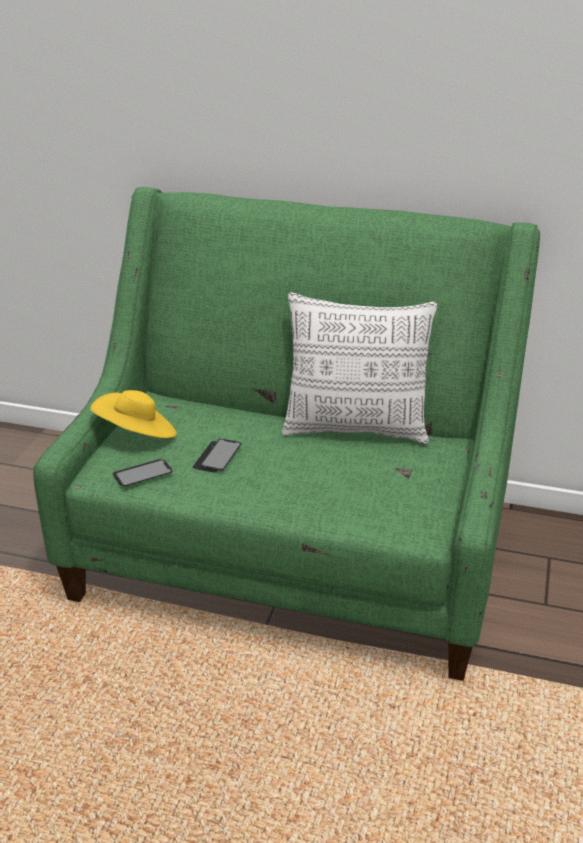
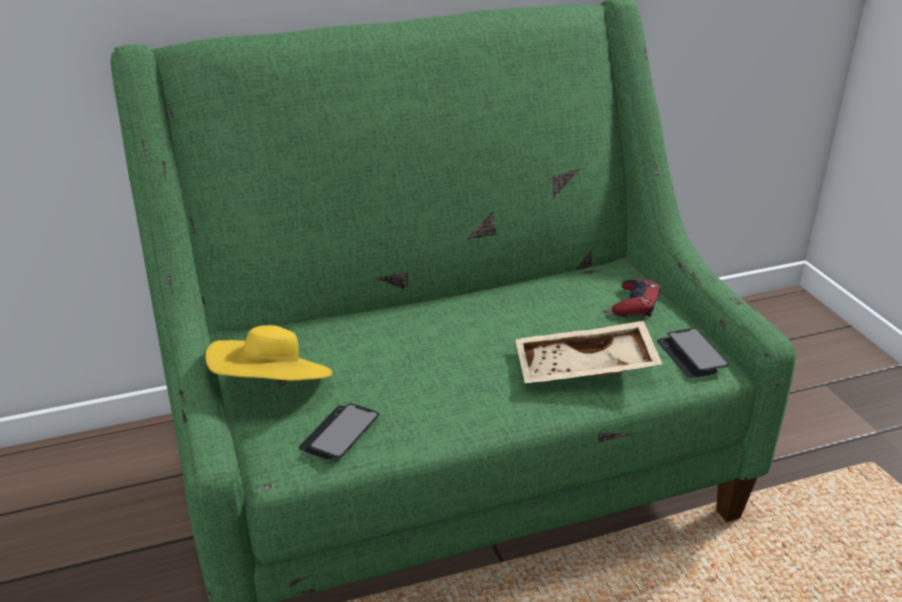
camera: 35 degrees left, 0 degrees up
(217, 457) = (405, 375): phone -> phone (691, 355)
(331, 499) = (585, 370): none -> beige tray
(356, 429) = (514, 286): pillow -> none
(426, 472) = (636, 303): none -> red game controller

